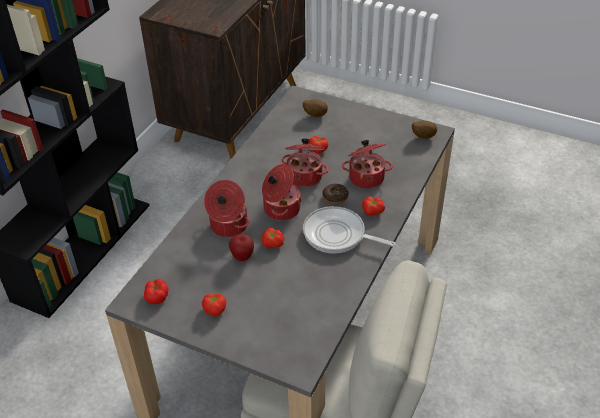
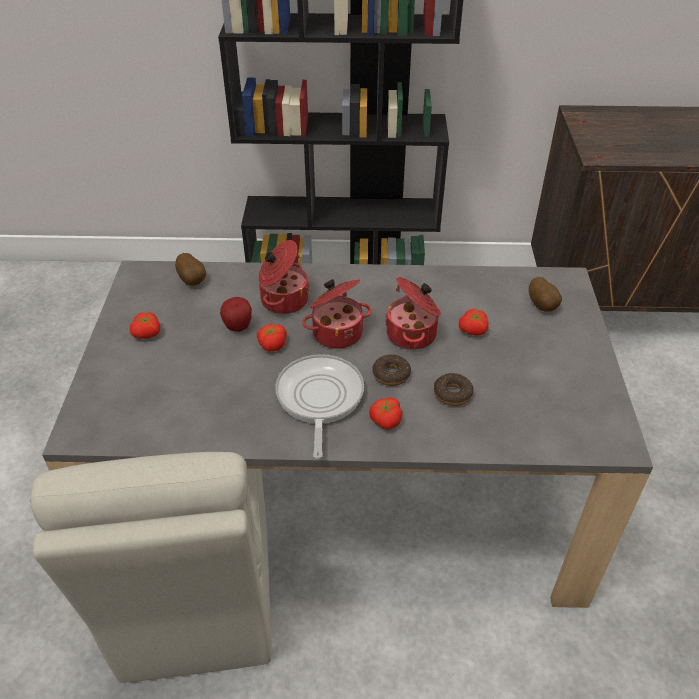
camera: 65 degrees right, 0 degrees up
(157, 296) = (152, 286): tomato -> none
(366, 177) = (452, 394): cooking pot -> donut
(423, 136) = (595, 431): potato -> potato (193, 280)

